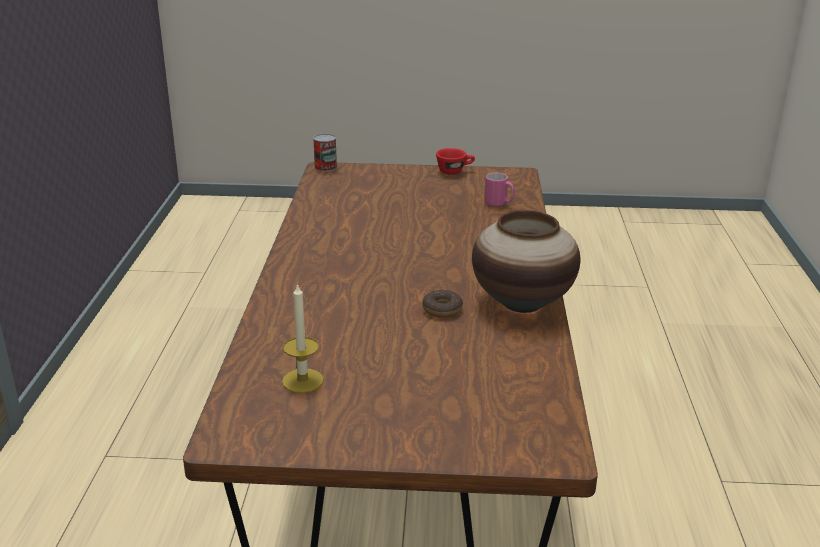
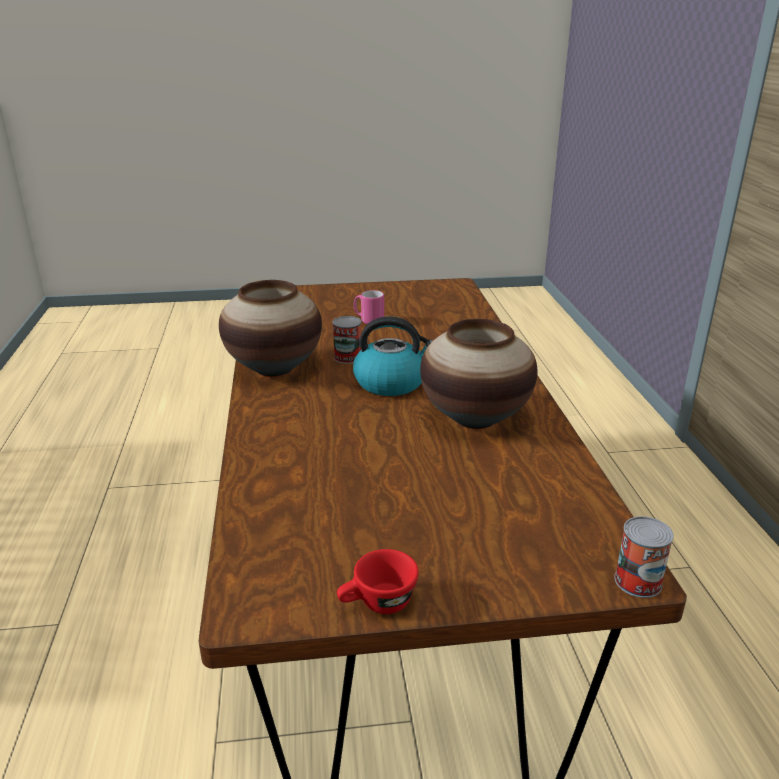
camera: 170 degrees right, 0 degrees up
(302, 380) = (432, 308): candle -> none
(350, 241) = (475, 419): none -> vase
(405, 277) = (391, 382): none -> kettle
(442, 309) = (347, 357): donut -> can
(499, 204) = (289, 509): pink mug -> pink mug (368, 321)

